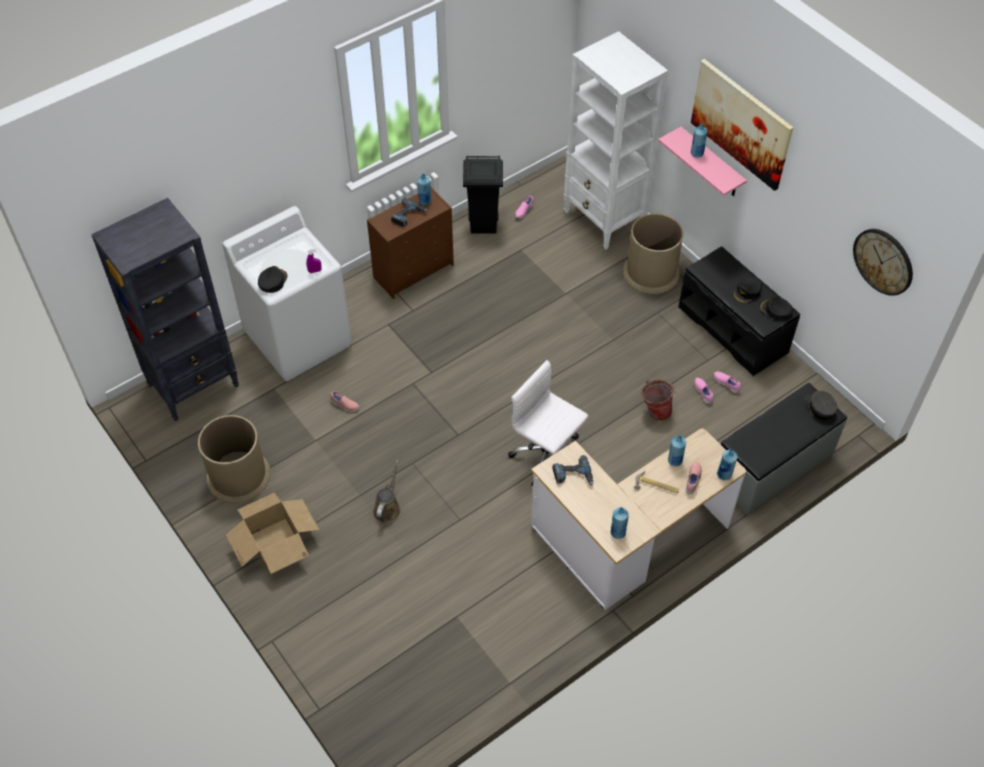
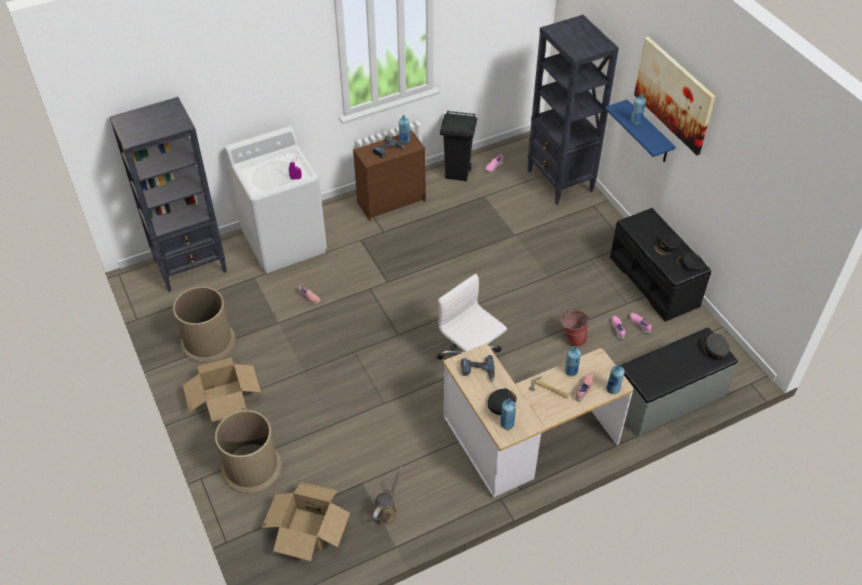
camera: 10 degrees right, 5 degrees down
(272, 281) = (259, 182): black cap -> black cap (501, 403)
(387, 508) = (325, 385): brown watering can -> brown watering can (385, 511)
(407, 680) = (307, 529): none -> cardboard box
(604, 220) = (560, 181): white bookcase -> black bookcase
(650, 272) = (591, 227): brown trash can -> brown trash can (251, 467)
(711, 164) = (648, 133): pink shelf -> blue shelf
(883, 261) = (783, 220): wall clock -> none

